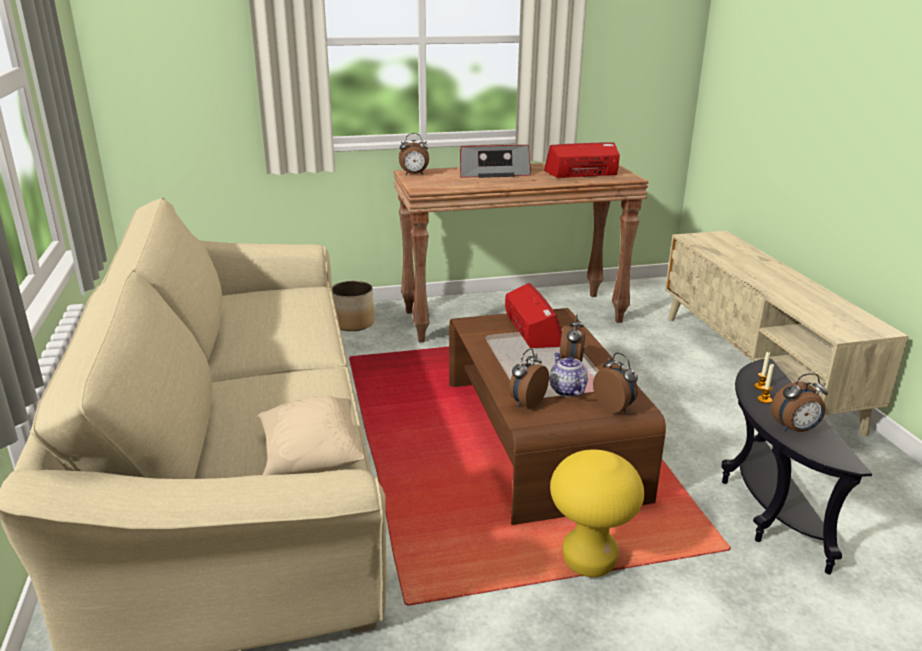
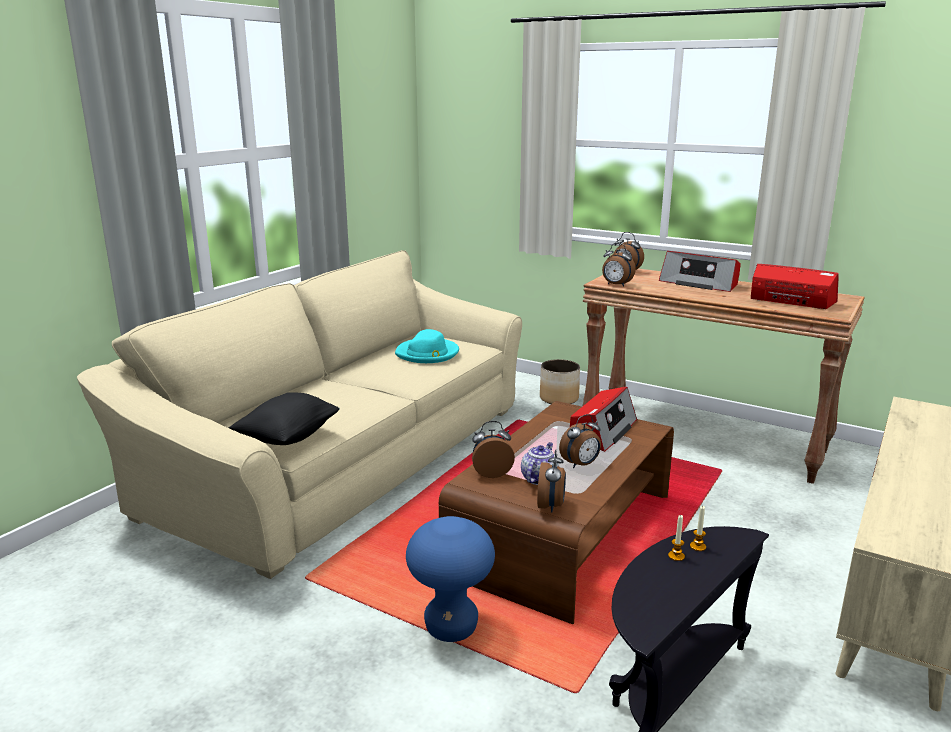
camera: 45 degrees right, 5 degrees down
(276, 313) = (427, 354): none -> turquoise hat
(311, 458) = (288, 437): beige pillow -> black pillow
(589, 561) = (451, 628): yellow stool -> blue stool
(795, 429) = (651, 589): alarm clock -> alarm clock (616, 285)

